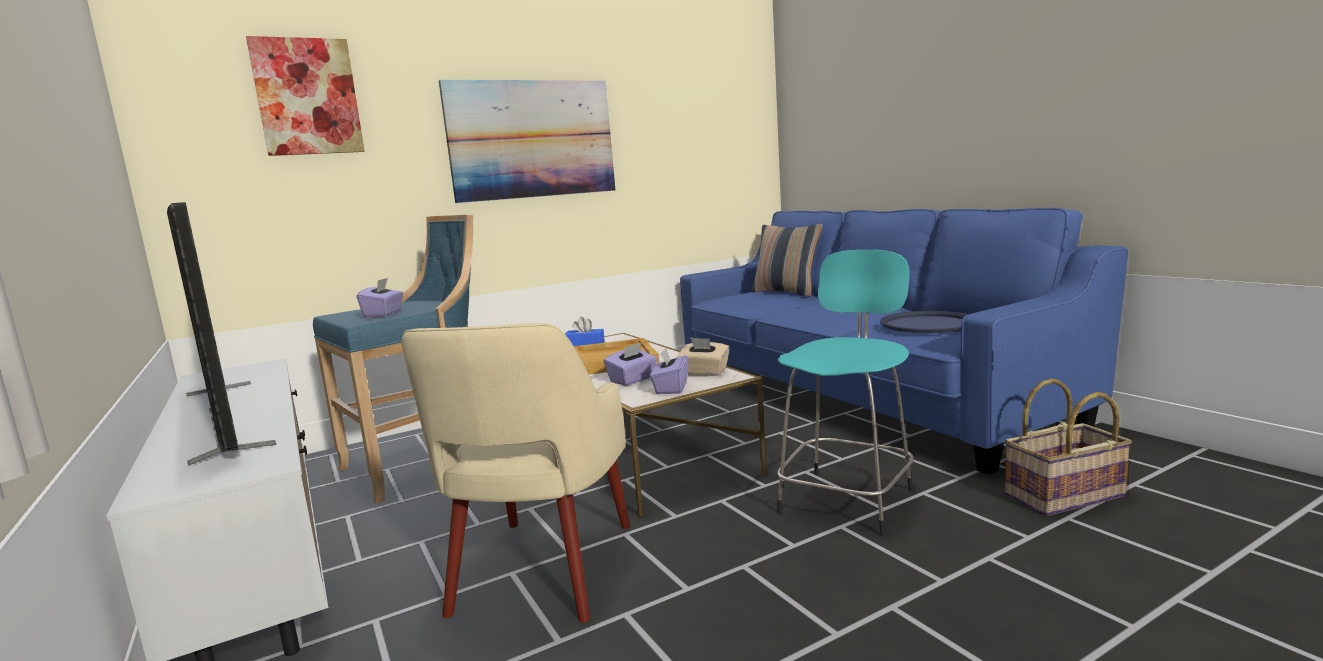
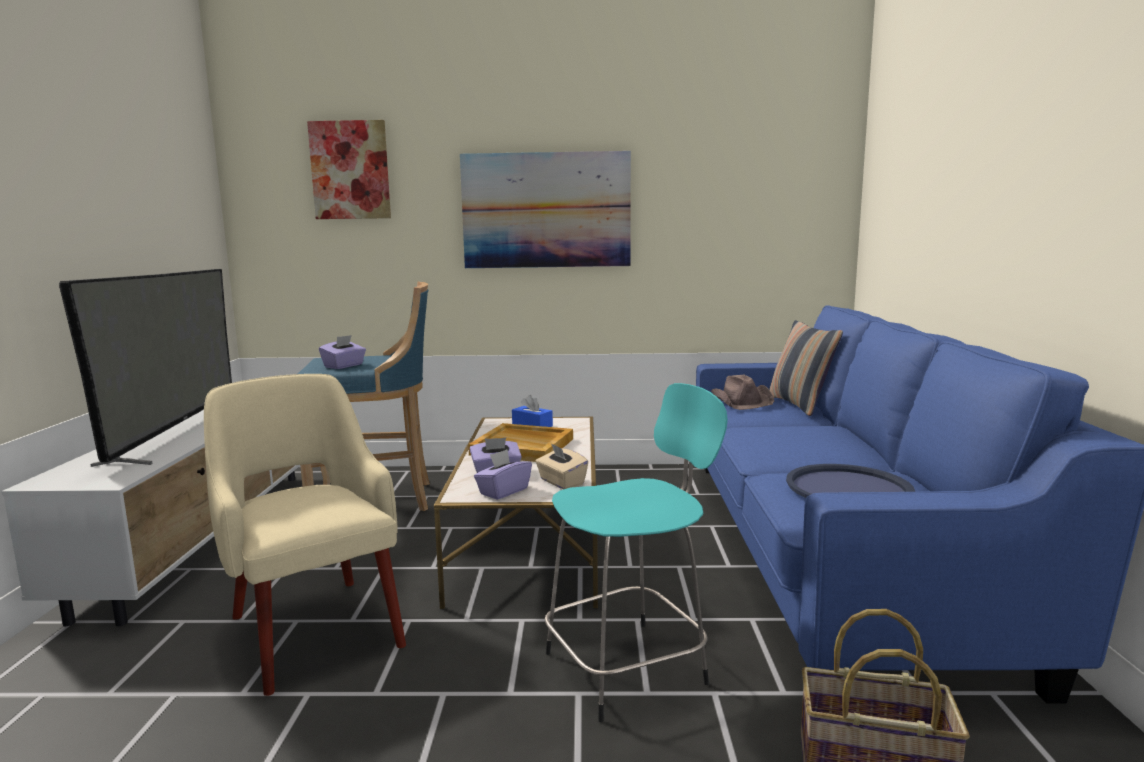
camera: 30 degrees right, 0 degrees up
(541, 570) = (314, 627): beige armchair -> beige armchair turned 105 degrees clockwise
(741, 298) = (742, 401): none -> brown hat

